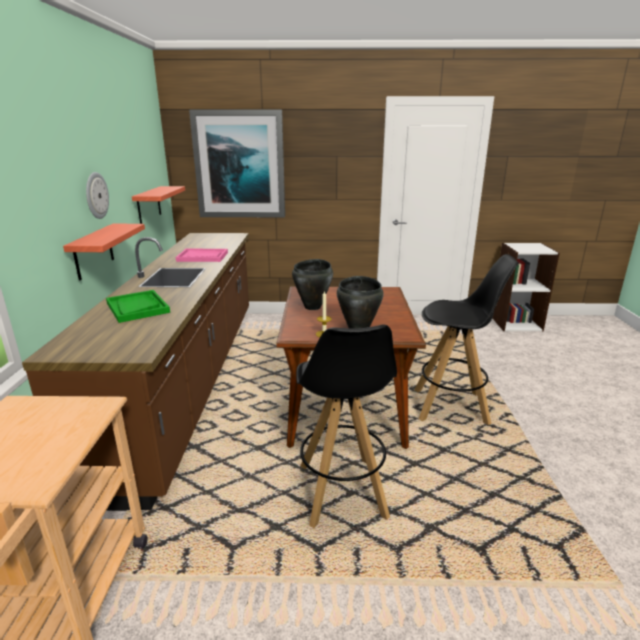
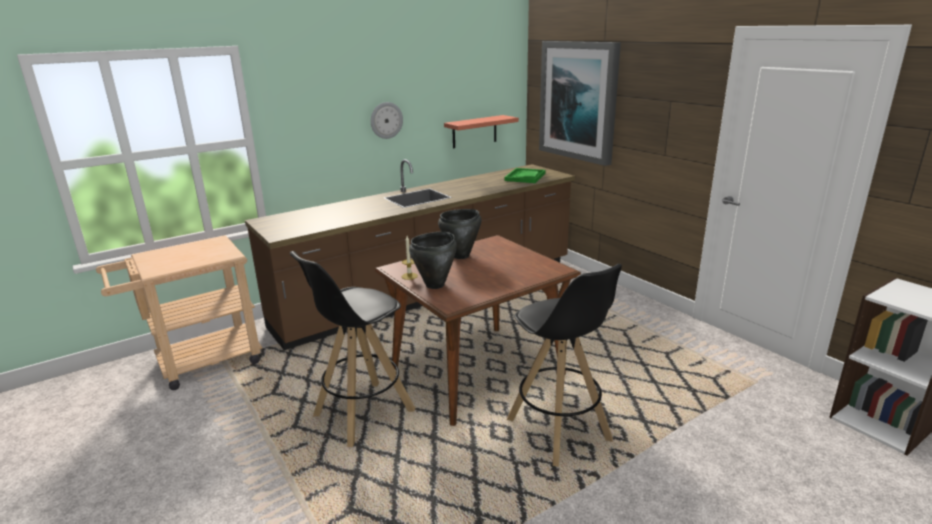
camera: 55 degrees right, 0 degrees up
(93, 251) = (371, 163): shelf -> none
(137, 307) = (345, 211): green tray -> green tray (525, 177)
(203, 257) = (476, 188): pink tray -> none

